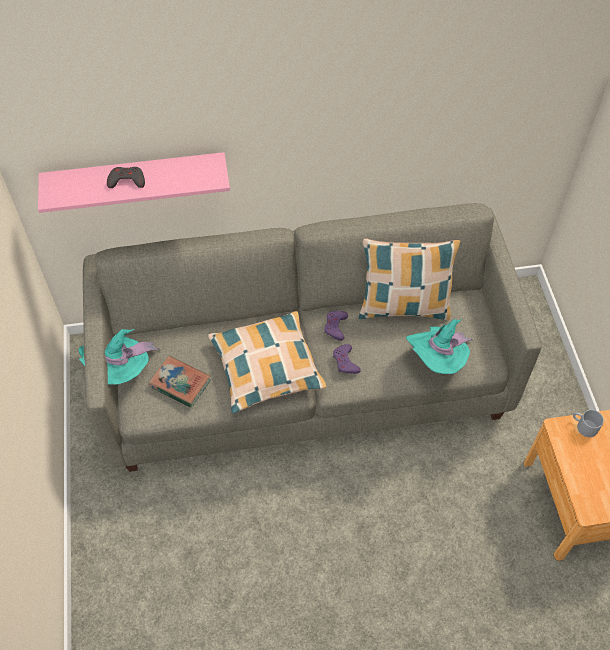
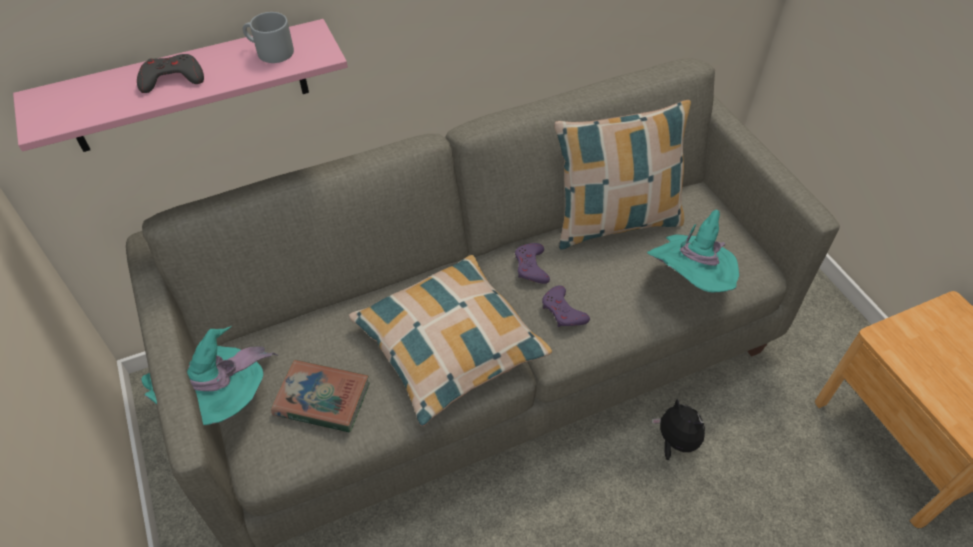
camera: 15 degrees left, 5 degrees down
(414, 465) = (675, 442): none -> plush toy
(583, 426) = (914, 328): grey mug -> grey mug (269, 51)

